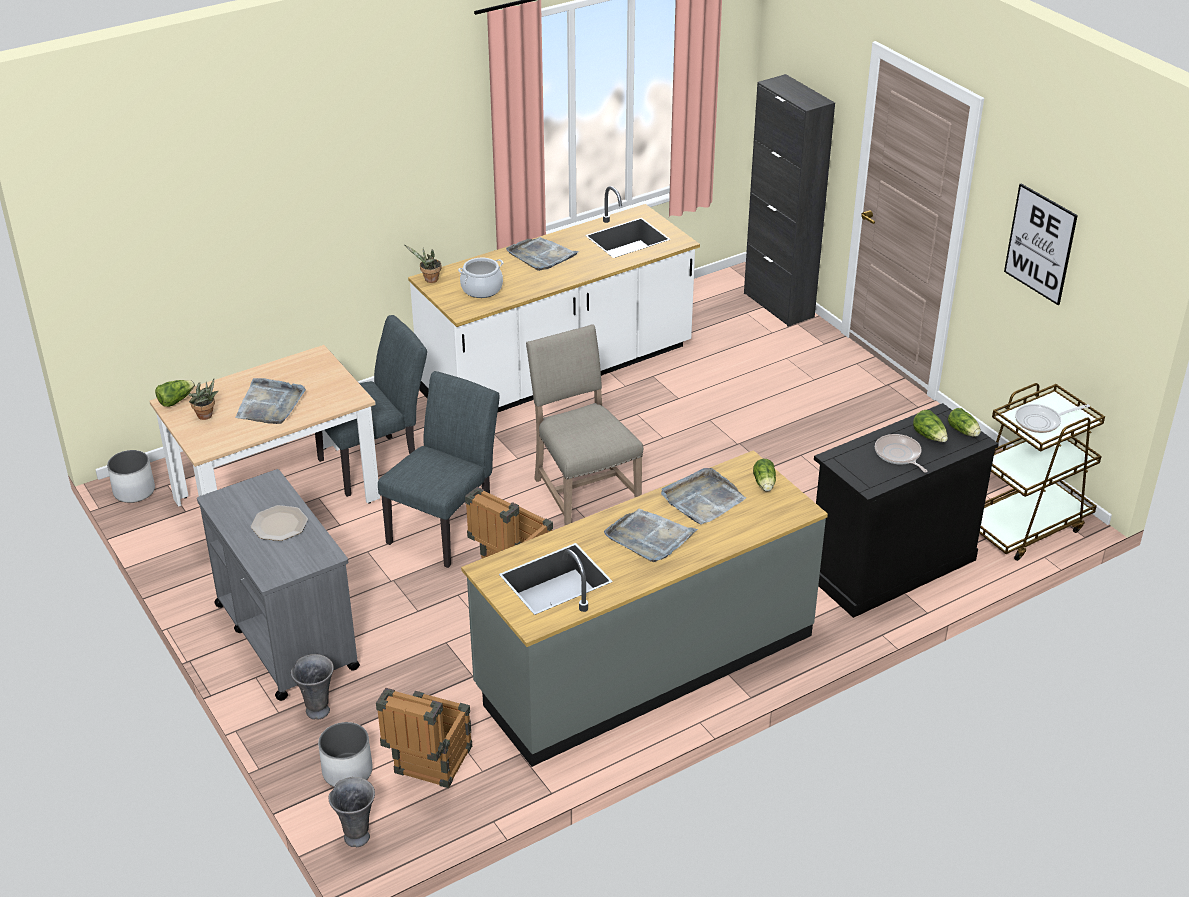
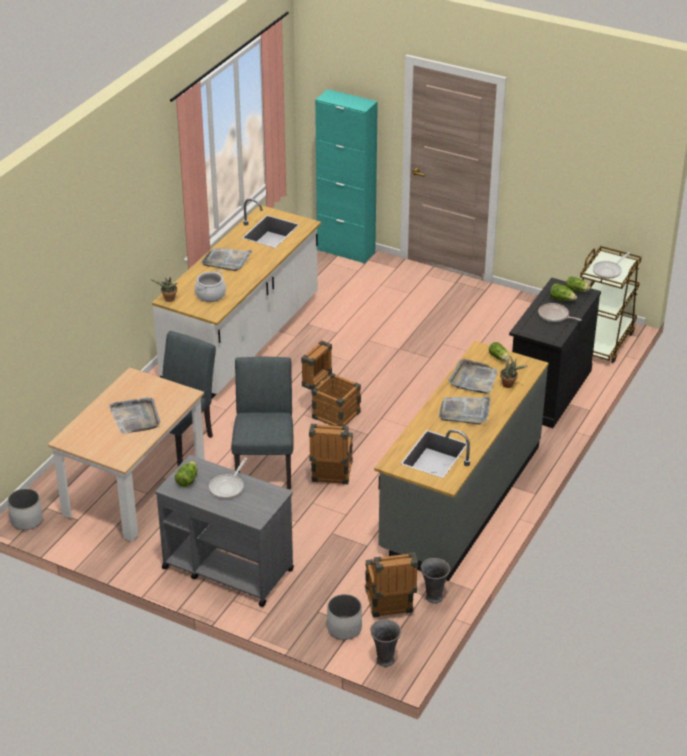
camera: 30 degrees left, 0 degrees up
(175, 400) = (67, 437): lettuce -> lettuce (187, 480)
(206, 416) = (100, 440): potted plant -> potted plant (509, 385)
(280, 524) = (228, 487): plate -> frying pan
(318, 710) = (291, 602): grey vase -> grey vase (433, 597)
(582, 492) = (331, 413): beige chair -> crate
(778, 305) = (346, 251): black cabinet -> turquoise cabinet
(1040, 244) = (566, 161): picture -> none

